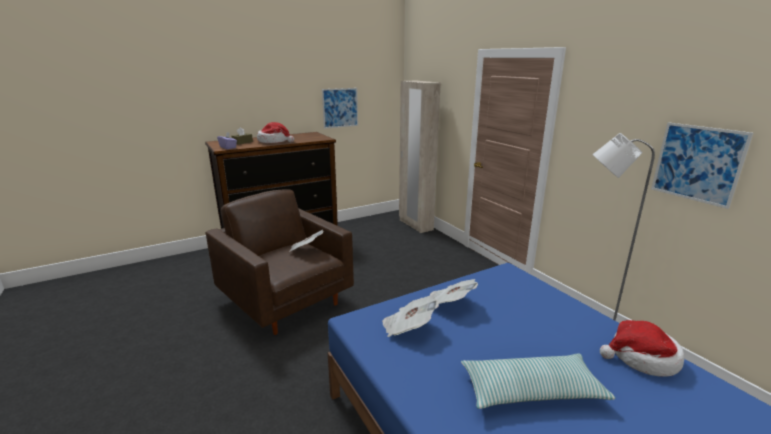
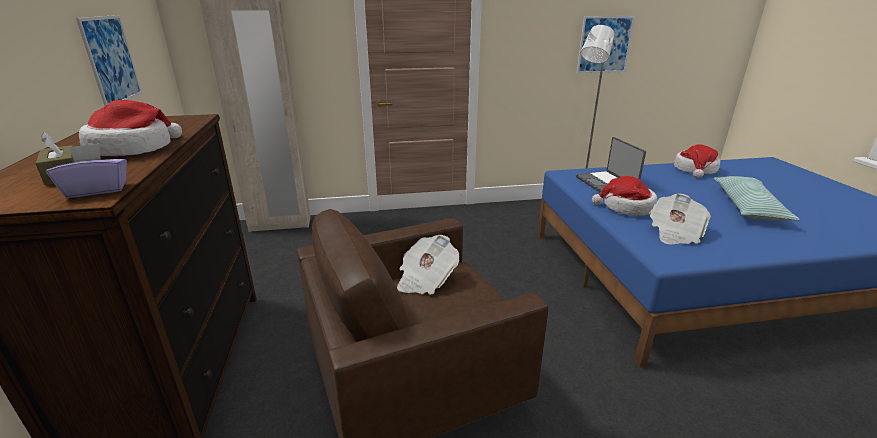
camera: 70 degrees left, 5 degrees up
(449, 303) = (626, 207): newspaper -> hat
(505, 292) = (606, 183): none -> laptop

